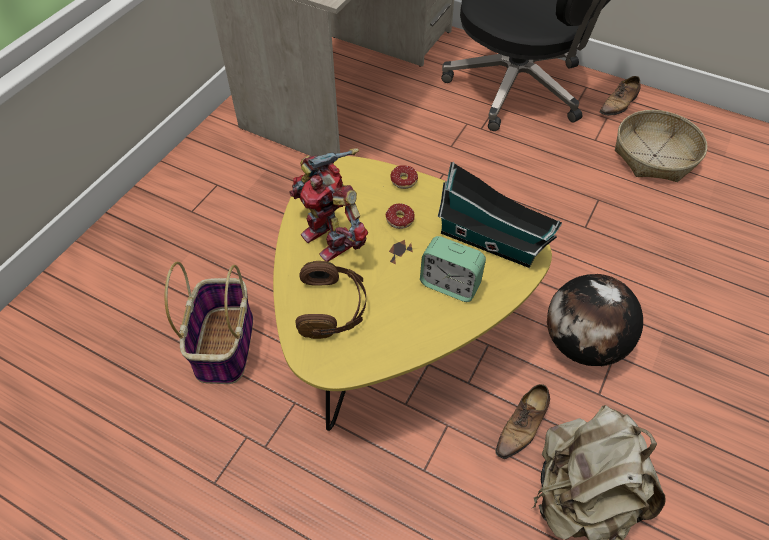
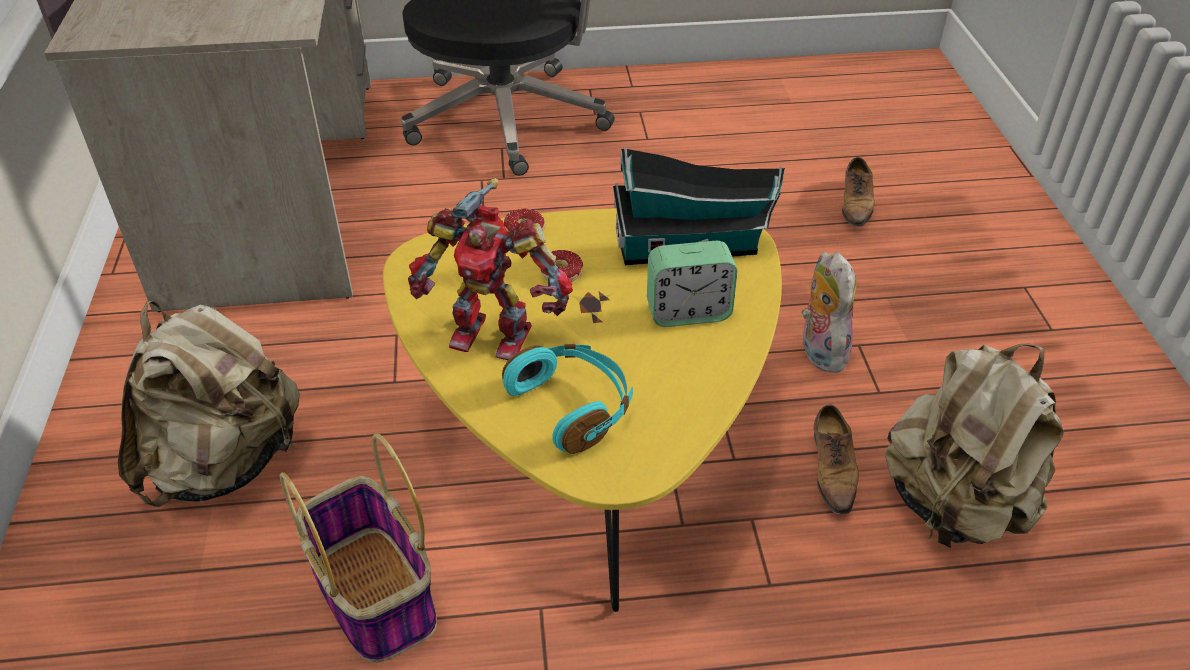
camera: 35 degrees left, 10 degrees down
(211, 232) = (225, 463): none -> beige backpack
(333, 308) = (573, 406): brown headphones -> turquoise headphones
(583, 344) = (819, 351): globe -> plush toy
(619, 104) = (641, 93): shoe -> shoe (856, 204)
(655, 155) = (724, 129): basket -> none

